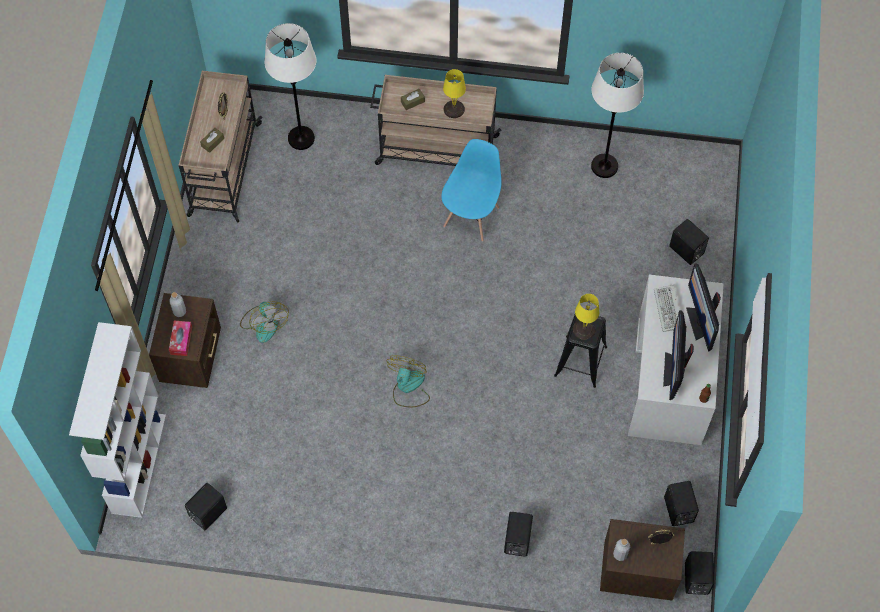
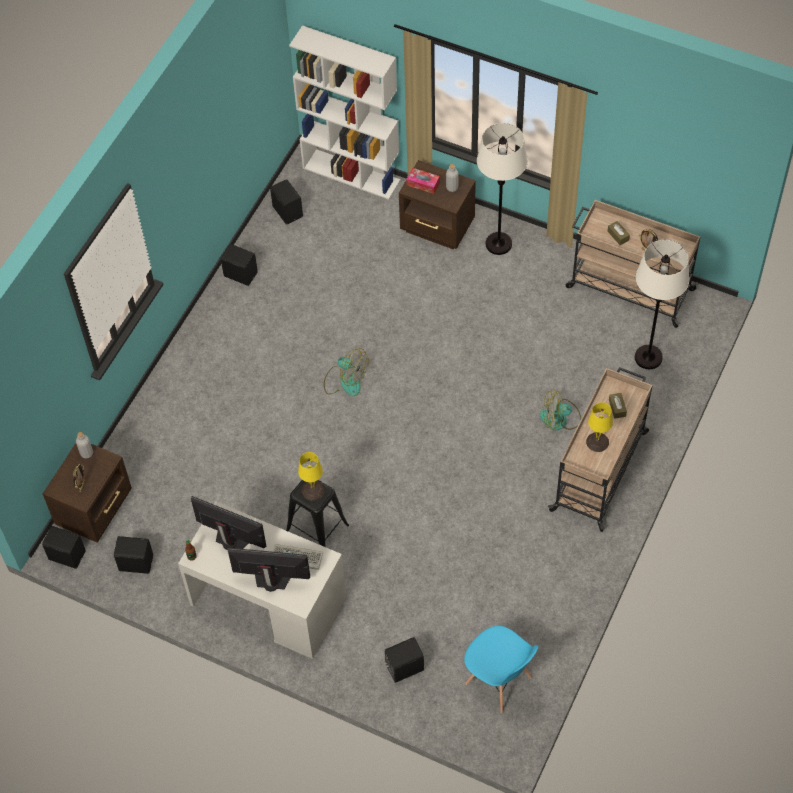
camera: 110 degrees right, 5 degrees down
(264, 323) = (452, 286): fan -> fan (560, 419)
(471, 216) = (510, 480): blue chair -> blue chair (499, 681)
(516, 541) = (166, 424): black speaker -> black speaker (240, 273)
(604, 166) = (532, 622): white floor lamp -> white floor lamp (498, 244)

